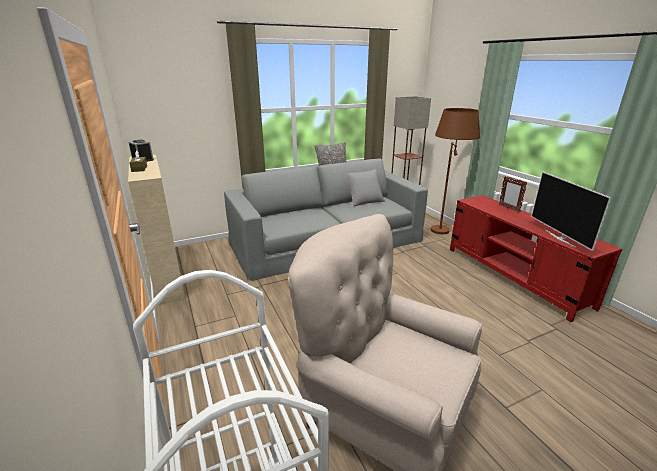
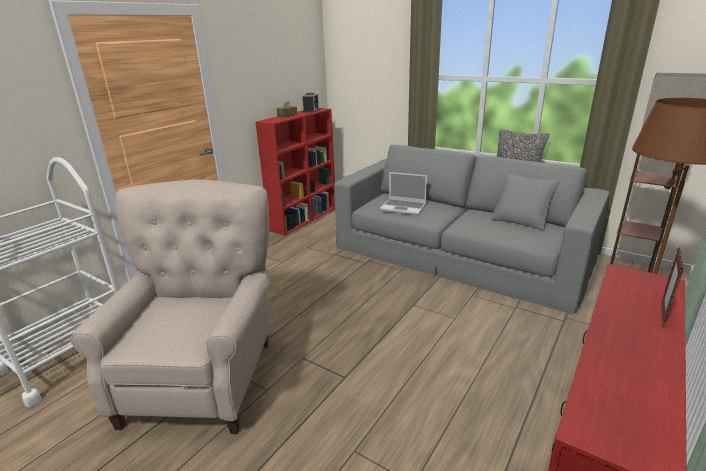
camera: 60 degrees right, 0 degrees up
(167, 278) = (304, 218): beige bookcase -> red bookcase
(297, 220) = (404, 207): none -> laptop
(560, 238) = (600, 388): television -> none

